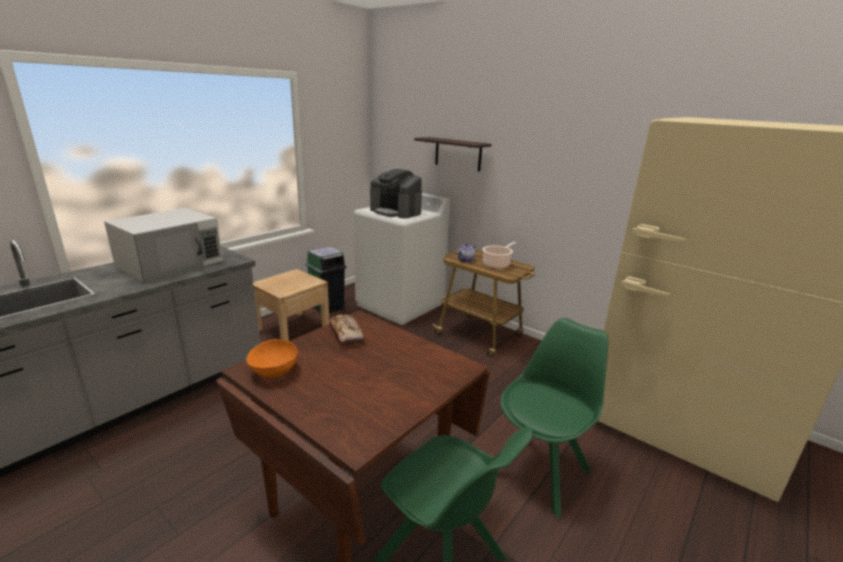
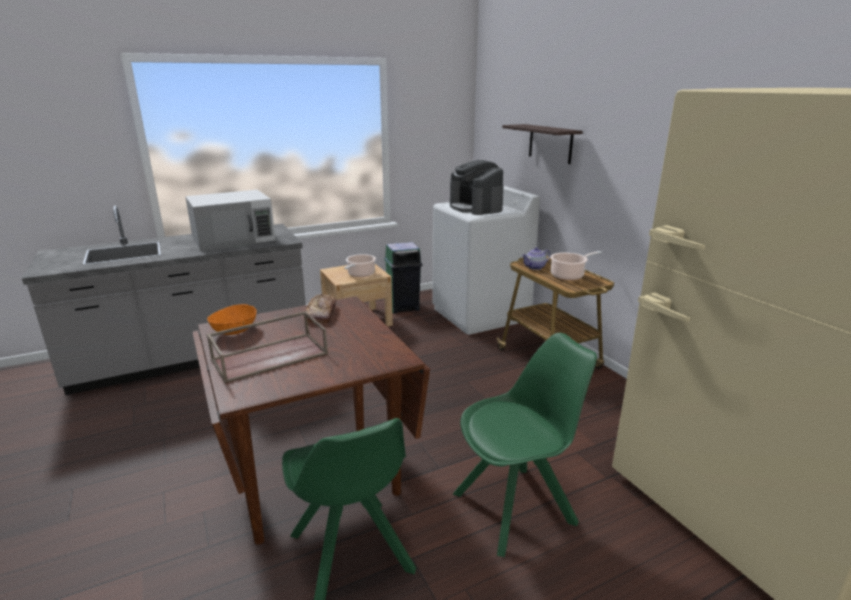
camera: 25 degrees right, 0 degrees up
(296, 283) = (360, 274): none -> cooking pot
(342, 391) = (271, 356): none -> brown tray

